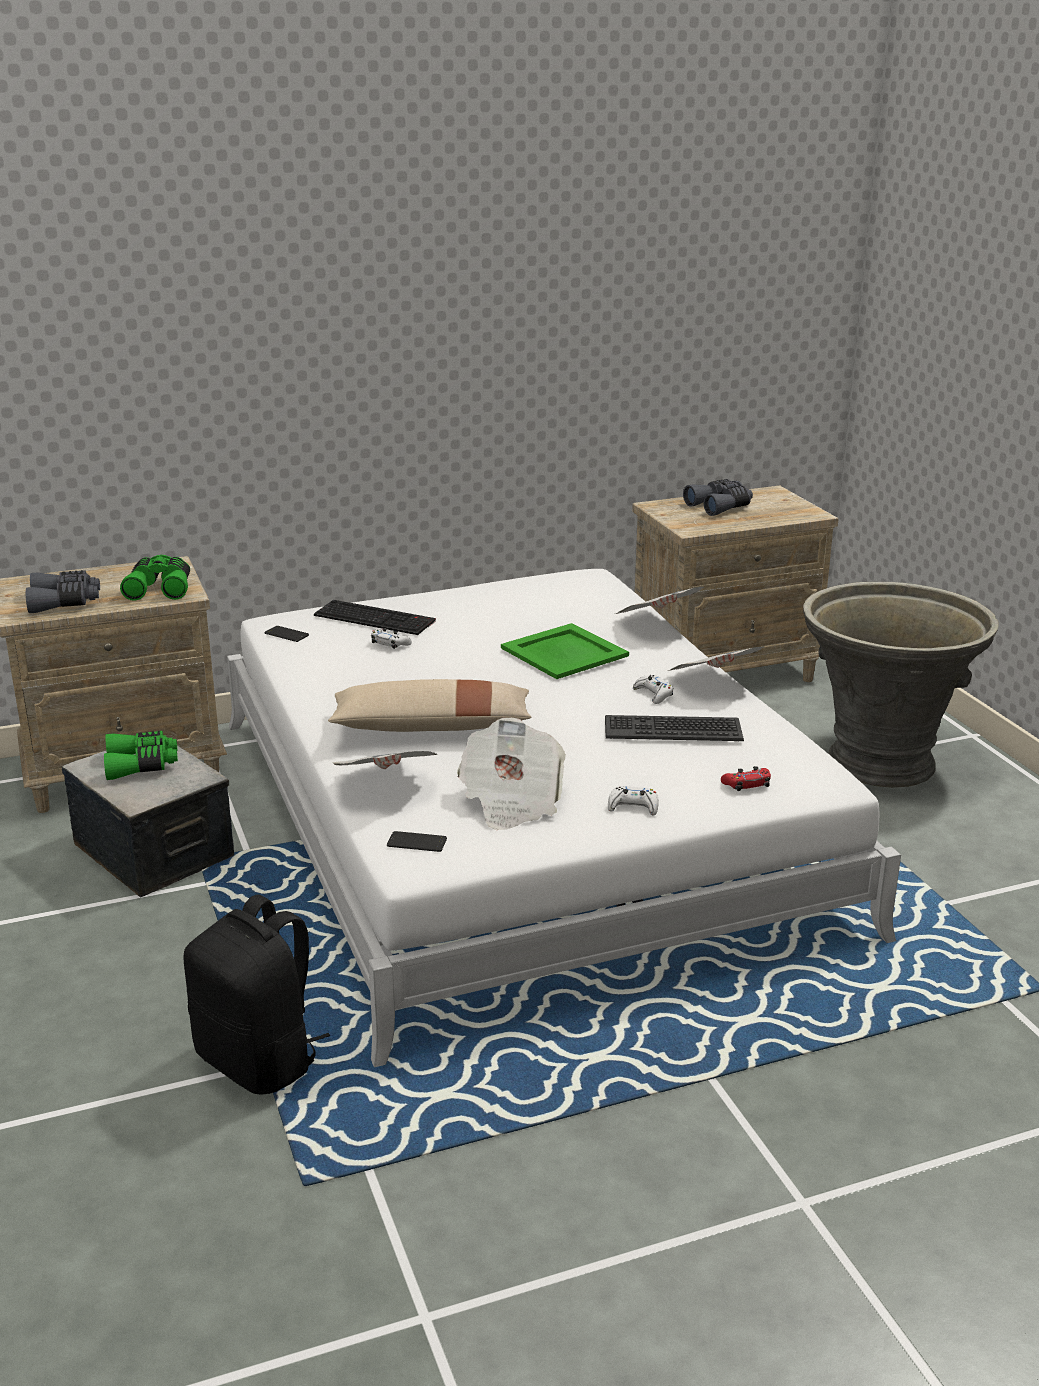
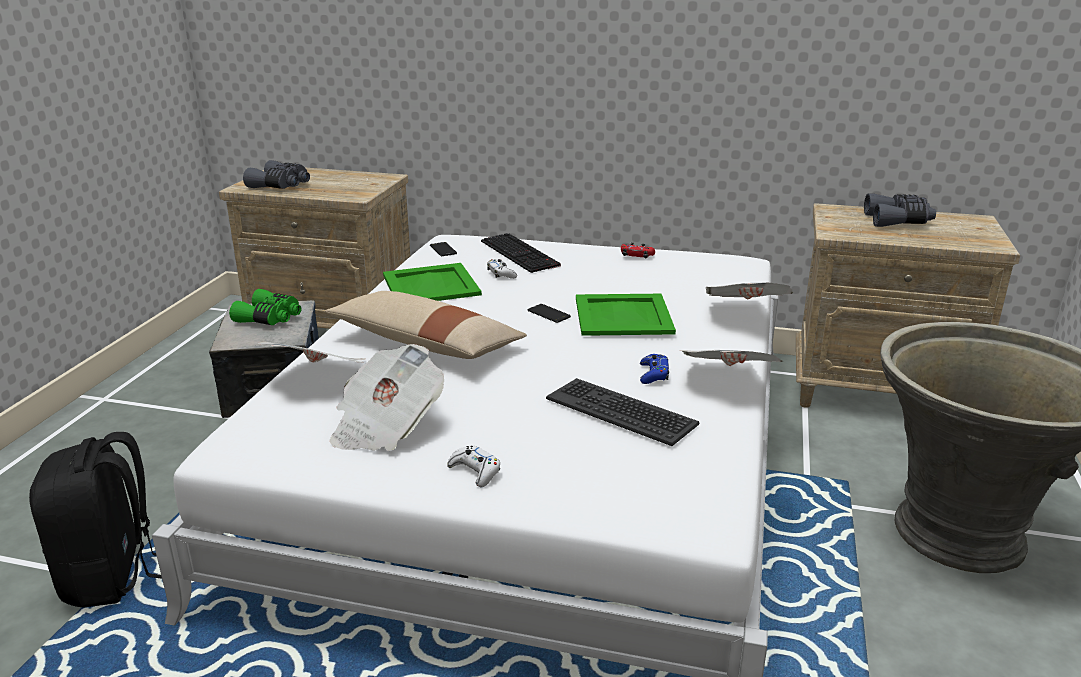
camera: 35 degrees right, 0 degrees up
(160, 588) = (350, 189): green binoculars -> none
(339, 674) = (430, 285): none -> green tray
(417, 842) = (261, 433): phone -> phone (548, 314)
(653, 694) = (653, 374): white game controller -> blue game controller
(746, 784) = (614, 492): red game controller -> red game controller (636, 255)

